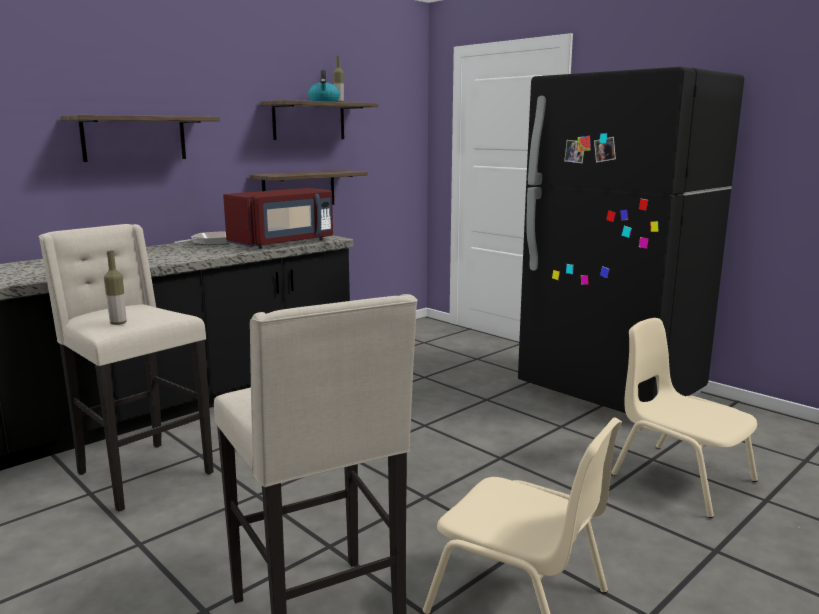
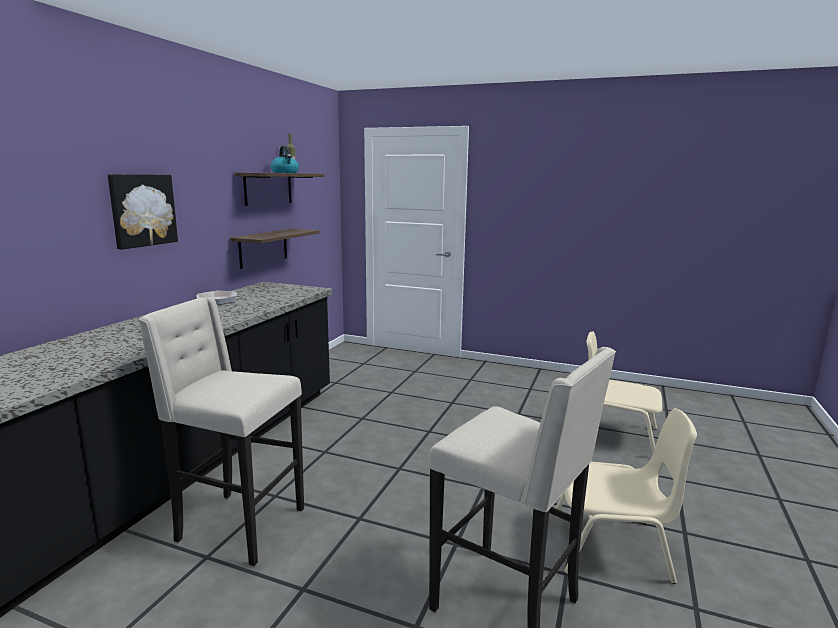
camera: 25 degrees left, 0 degrees up
(118, 323) = (239, 393): bottle -> none
(134, 138) = (142, 210): shelf -> picture
(284, 243) = (283, 297): red microwave -> none
(610, 390) = (523, 381): black fridge -> none

